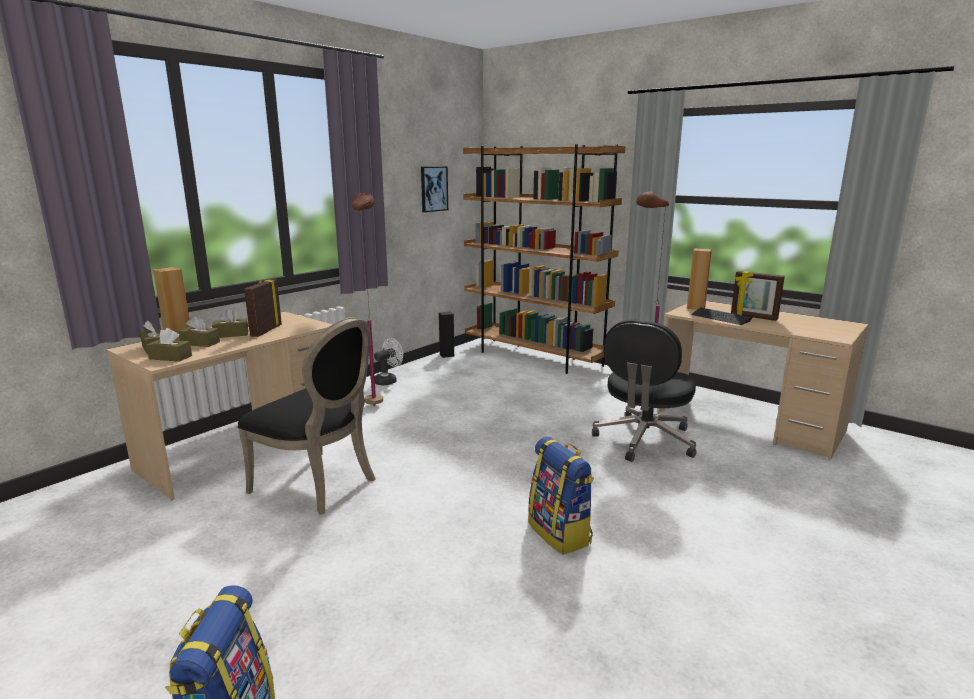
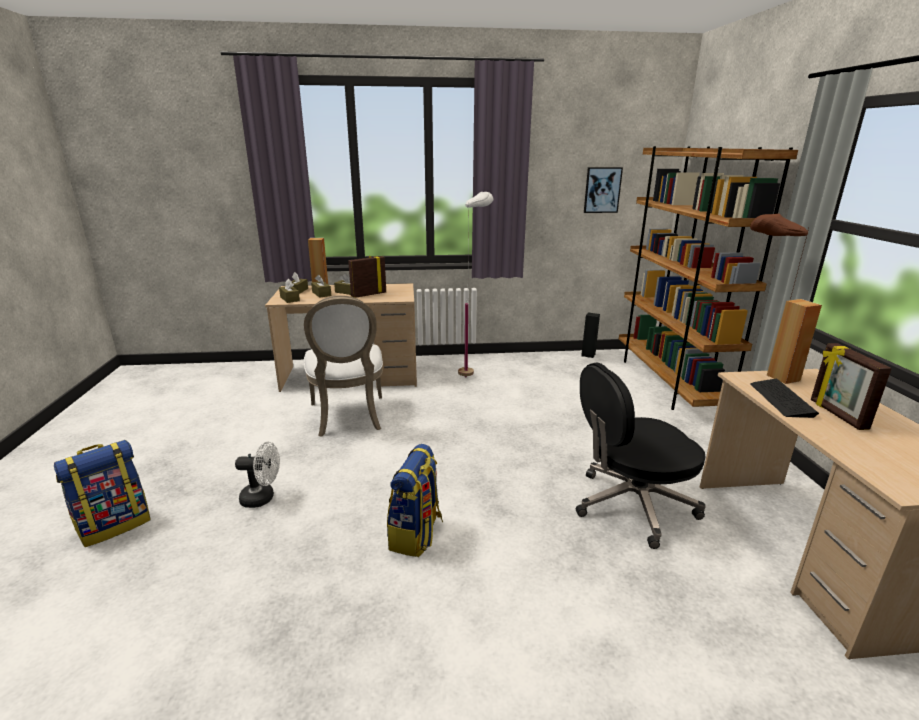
camera: 45 degrees right, 5 degrees up
(319, 485) = (348, 417): black chair -> white chair
(374, 400) = (473, 373): brown floor lamp -> white floor lamp
(388, 381) = (507, 361): white fan -> white fan (263, 498)

